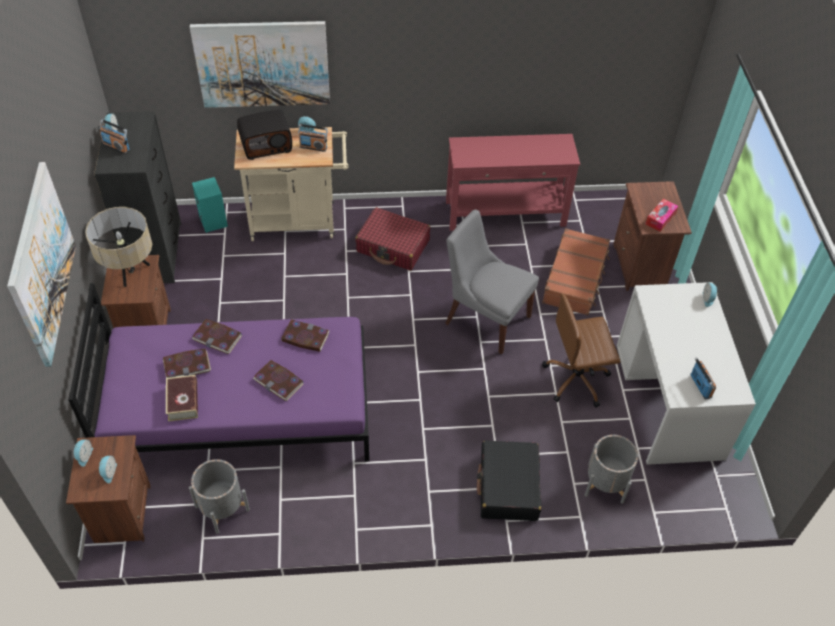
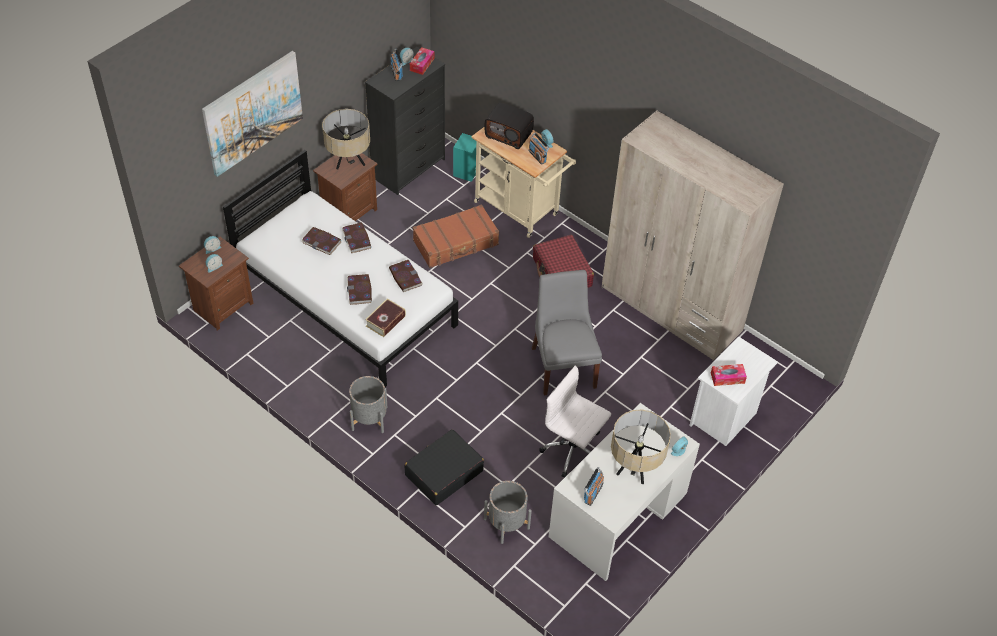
camera: 45 degrees right, 0 degrees up
(133, 124) = (422, 64): none -> tissue box
(183, 401) = (297, 261): book -> book (385, 321)
(222, 508) = (274, 347): grey planter -> grey planter (369, 418)
(239, 410) = (346, 300): purple bed -> white bed
(262, 64) = (531, 73): picture -> none
(506, 214) = (671, 309): red console table -> beige wardrobe
(575, 278) = (662, 389): brown suitcase -> brown suitcase (456, 243)
(577, 379) = (573, 451): brown office chair -> white office chair
(641, 266) = (724, 418): brown nightstand -> white nightstand
(700, 340) = (634, 468): none -> beige table lamp

